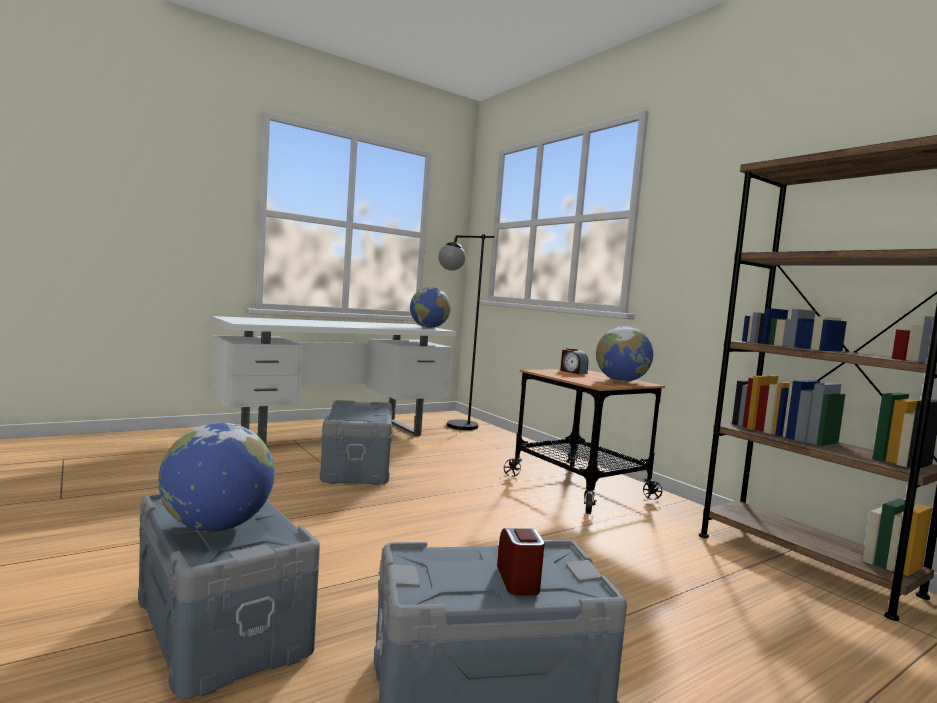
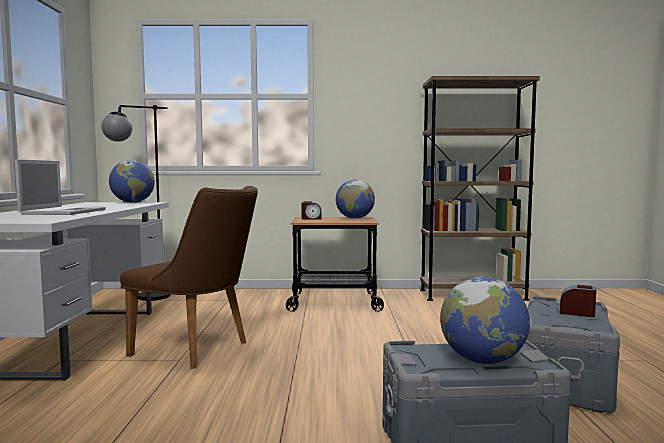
camera: 55 degrees left, 0 degrees up
(317, 323) = (64, 212): none -> laptop
(356, 468) = (199, 349): grey storage box -> brown chair

